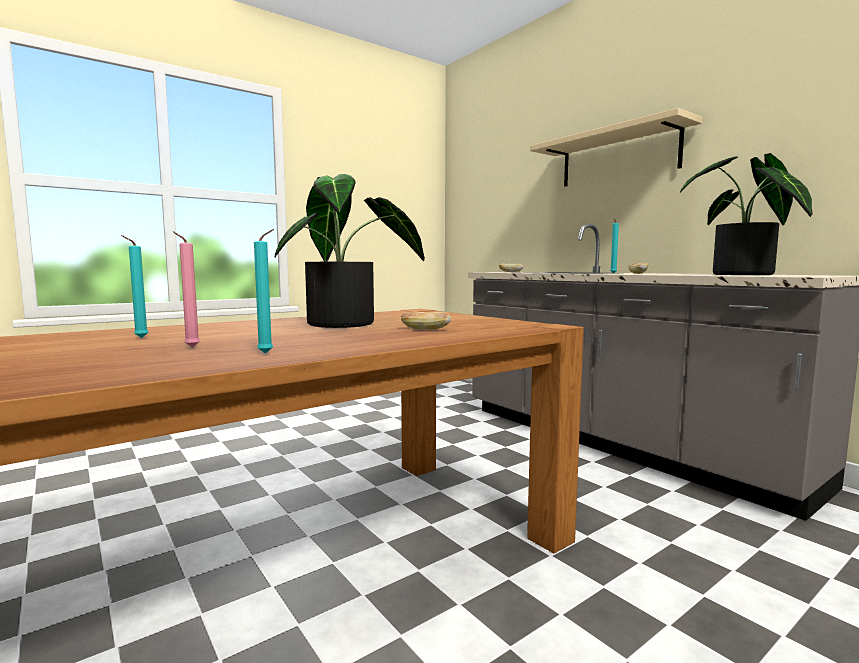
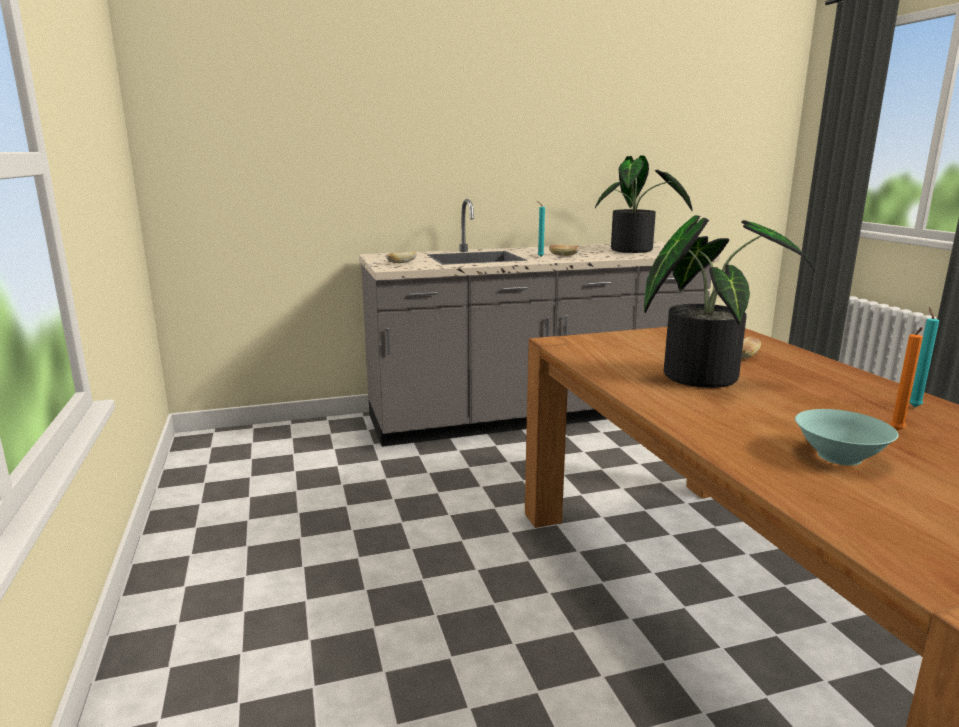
camera: 70 degrees left, 10 degrees up
(139, 338) = (839, 457): turquoise candle -> turquoise bowl
(190, 347) = (897, 431): pink candle -> orange candle
(618, 157) = (467, 121): beige shelf -> none

